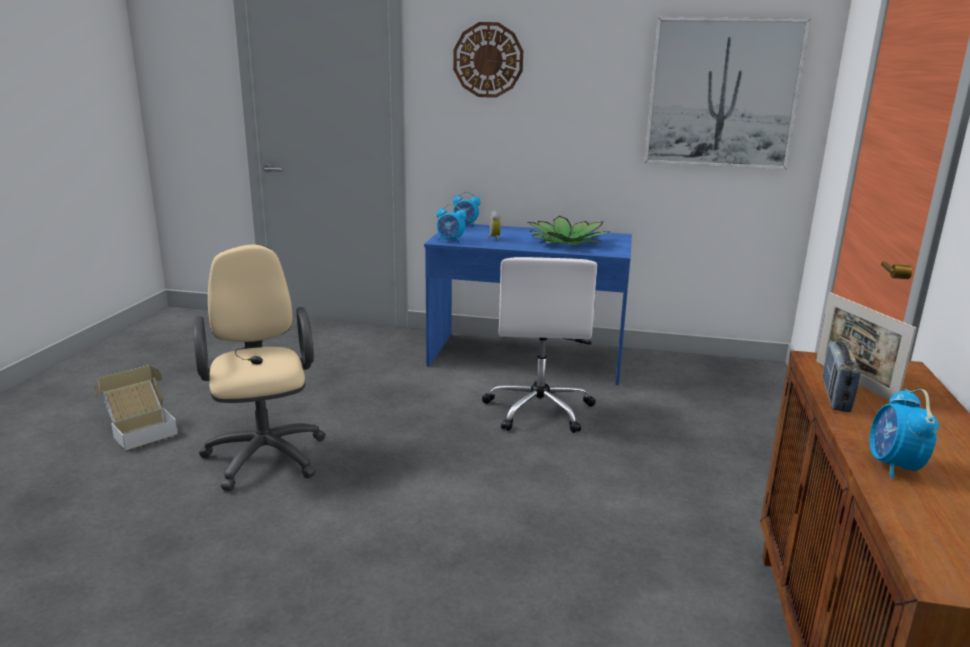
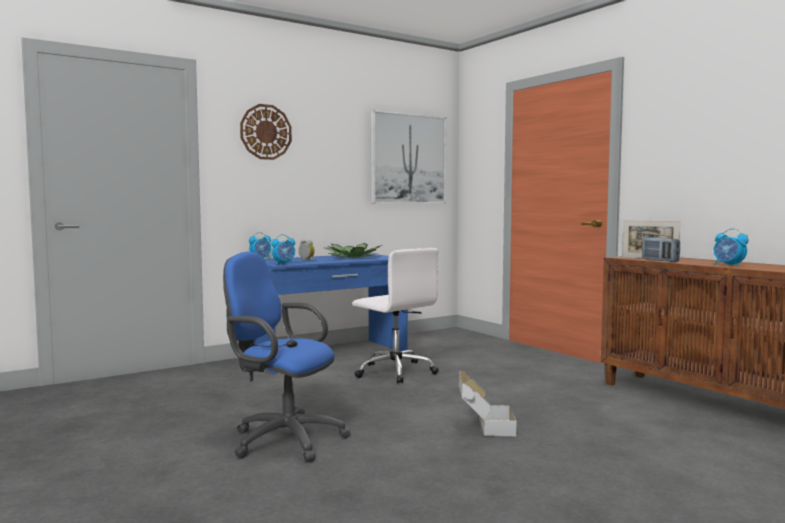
camera: 45 degrees left, 15 degrees down
(141, 430) = (135, 468): cardboard box -> cardboard box (484, 427)
(265, 453) = (282, 439): beige office chair -> blue office chair

